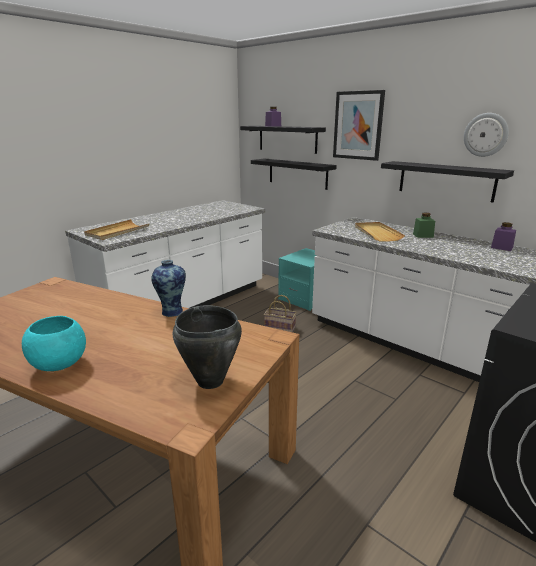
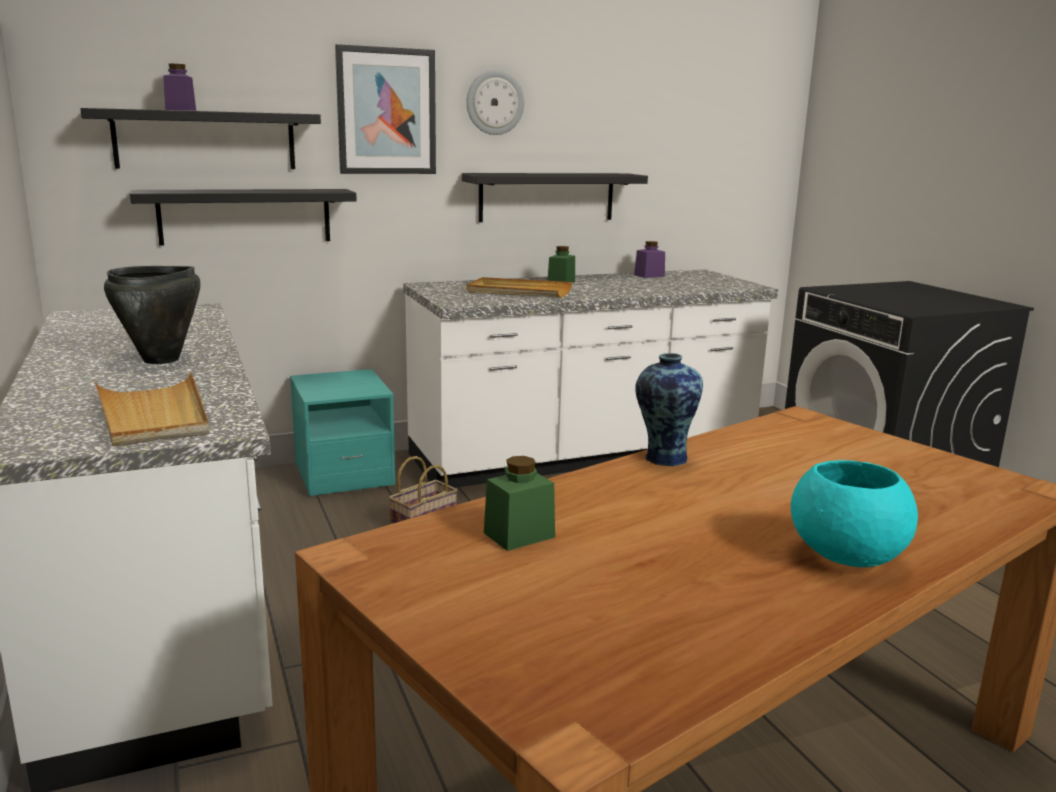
camera: 65 degrees left, 5 degrees down
(73, 300) = (519, 535): none -> green jar
(210, 381) = (920, 465): black cooking pot -> black cooking pot (161, 360)
(485, 135) = (590, 127): wall clock -> wall clock (494, 102)

